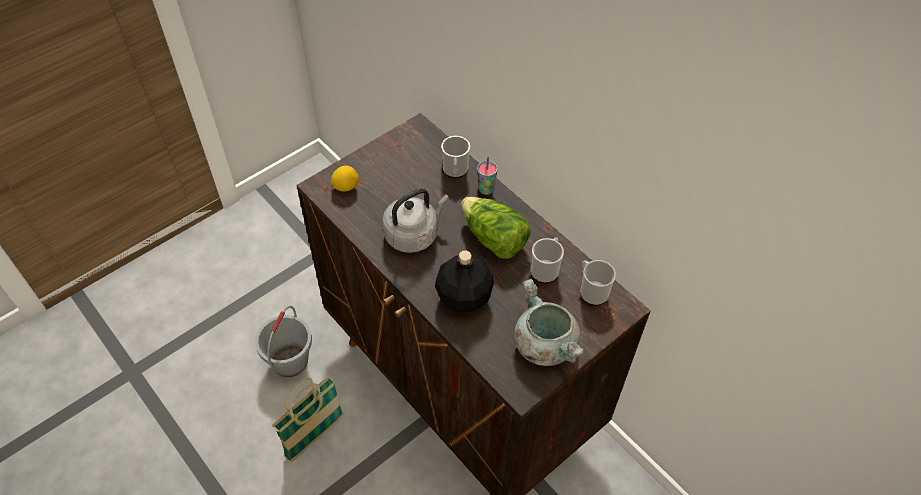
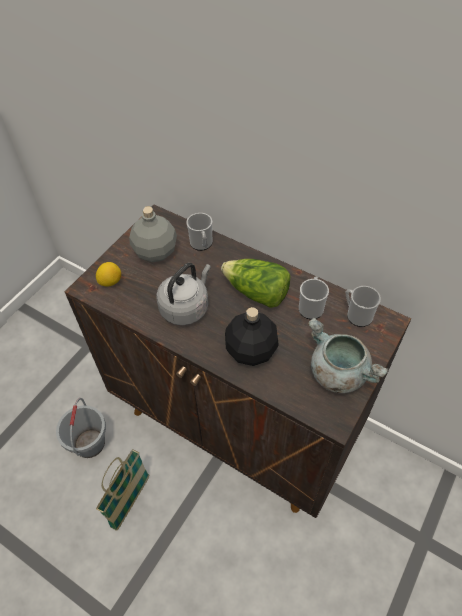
camera: 15 degrees left, 0 degrees up
(403, 167) = (156, 252): none -> grey bottle
(486, 189) = (234, 253): cup -> none

